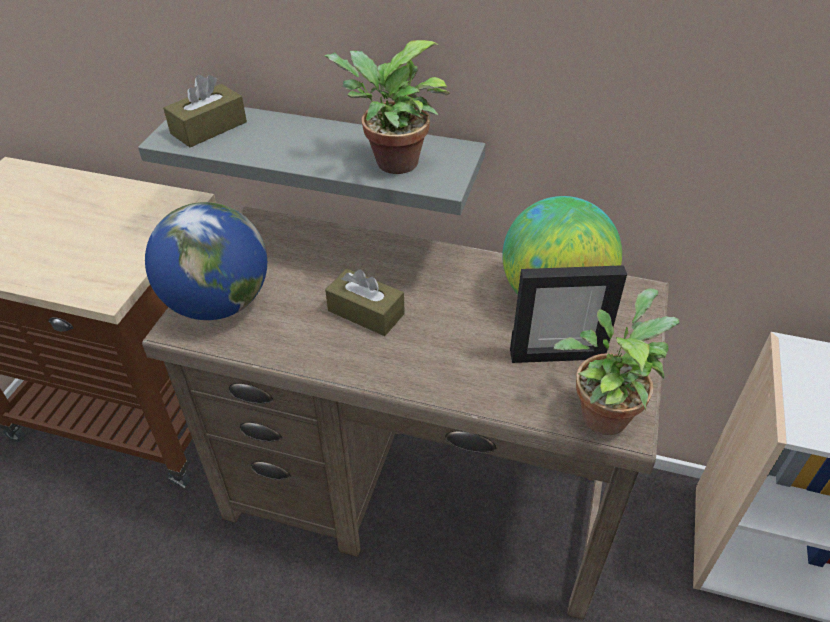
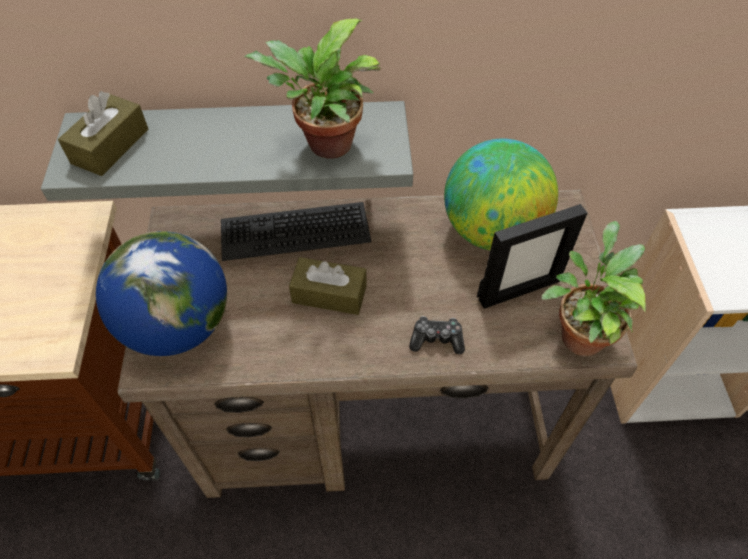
camera: 20 degrees left, 10 degrees up
(360, 253) = (295, 231): none -> keyboard
(450, 377) = (436, 339): none -> game controller

